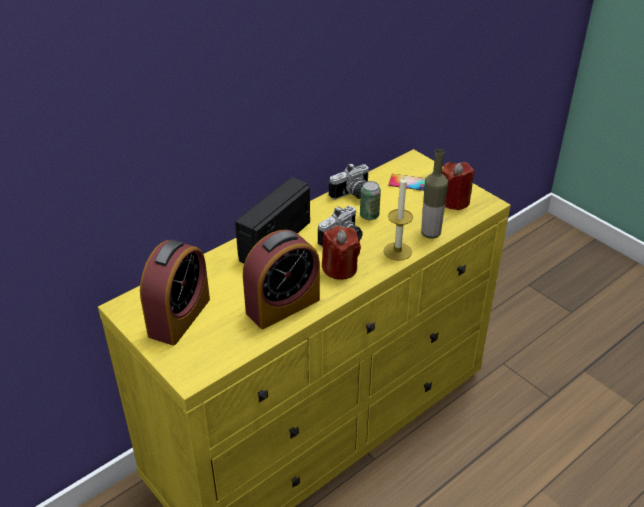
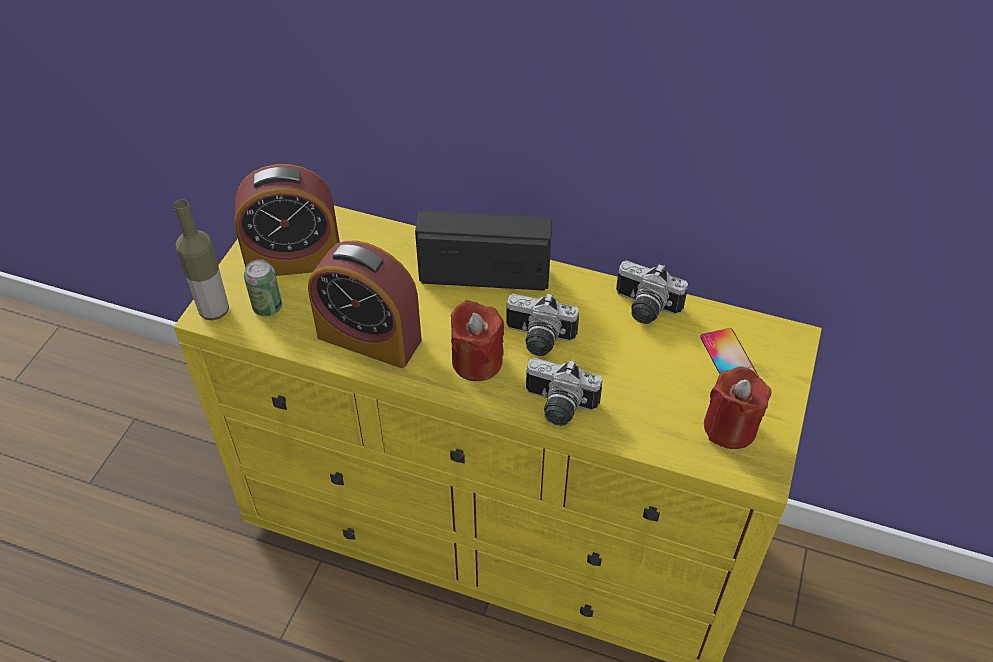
camera: 60 degrees right, 10 degrees up
(369, 216) = (612, 344): can -> can (267, 307)
(397, 251) = (558, 407): candle -> camera
(430, 233) = (627, 429): bottle -> bottle (214, 310)

